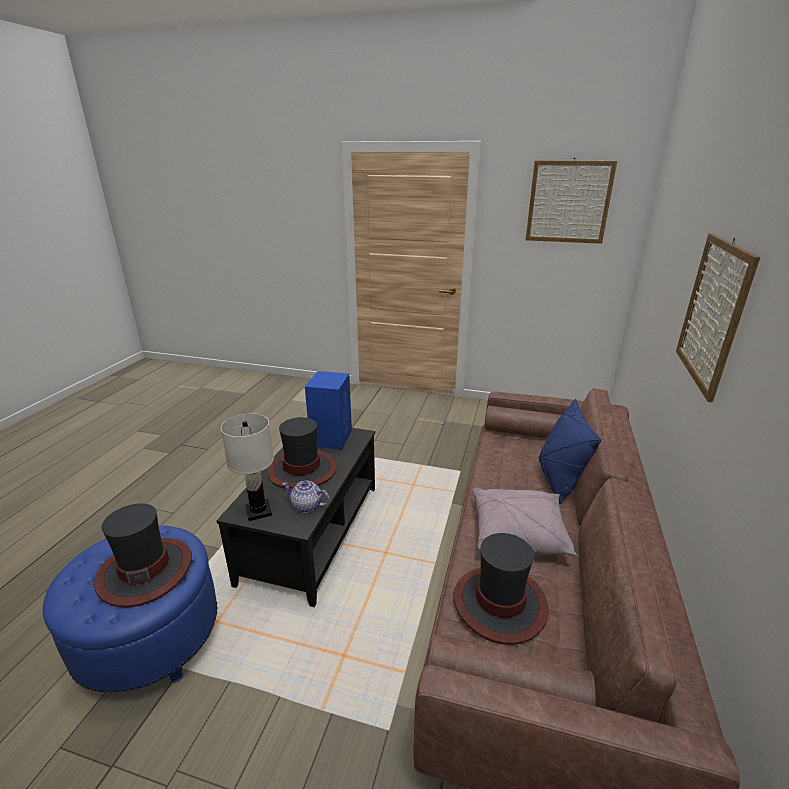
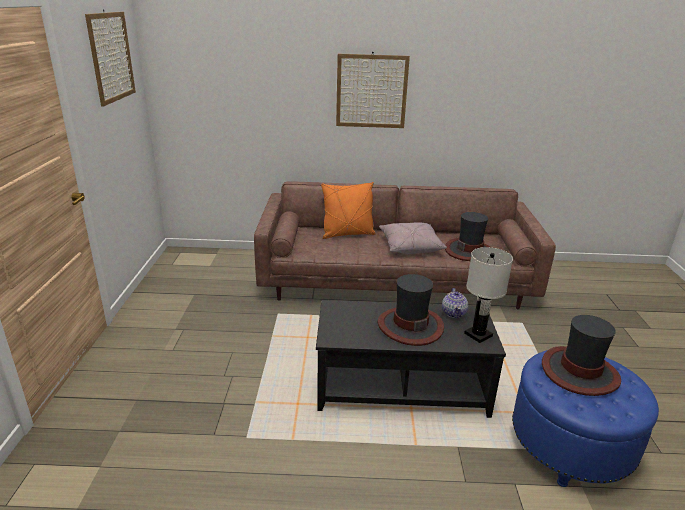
camera: 105 degrees left, 0 degrees up
(331, 437) = (345, 321): blue speaker -> none
(558, 480) = (347, 234): blue pillow -> orange pillow

